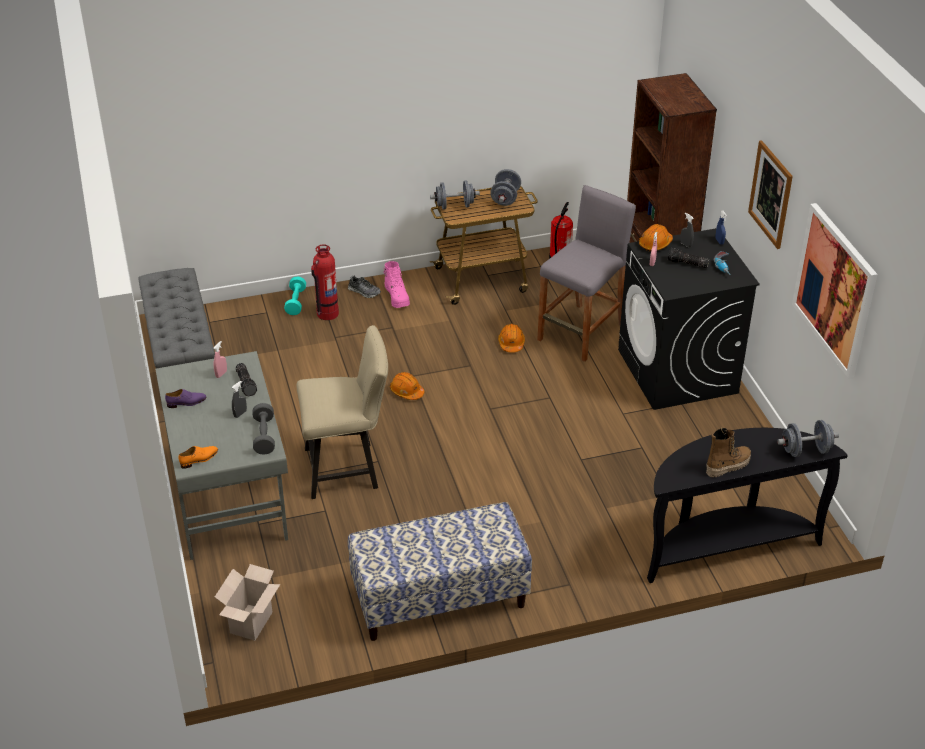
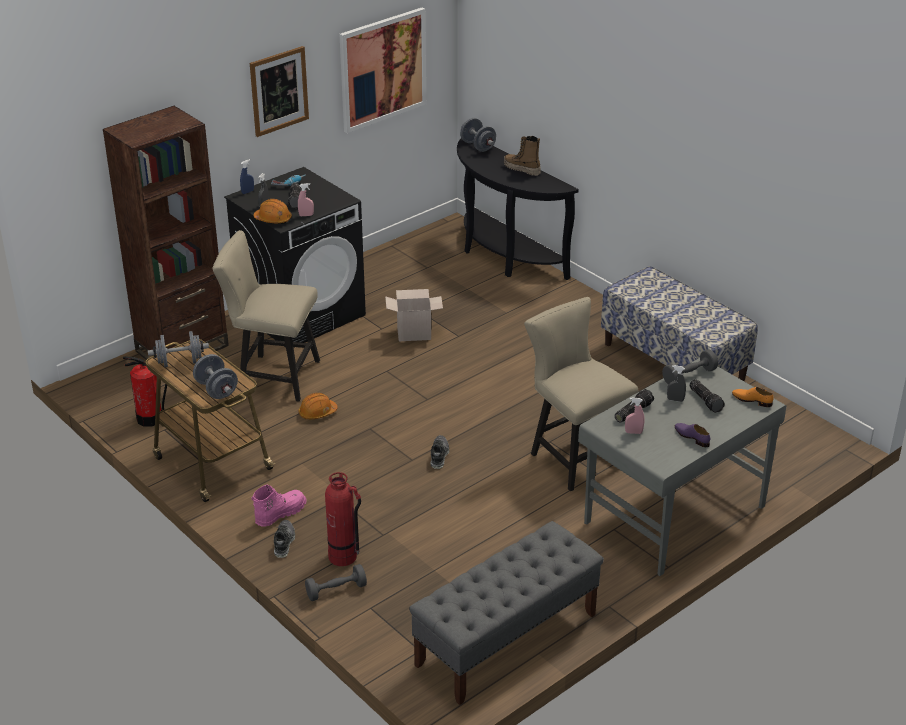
camera: 115 degrees left, 5 degrees down
(223, 431) = (706, 400): none -> flashlight
(251, 624) = (791, 444): cardboard box -> cardboard box (415, 333)
(296, 302) = (336, 590): turquoise dumbbell -> grey dumbbell
(406, 391) = (439, 455): orange hard hat -> shoe
(581, 332) = (273, 376): grey stool -> beige chair

